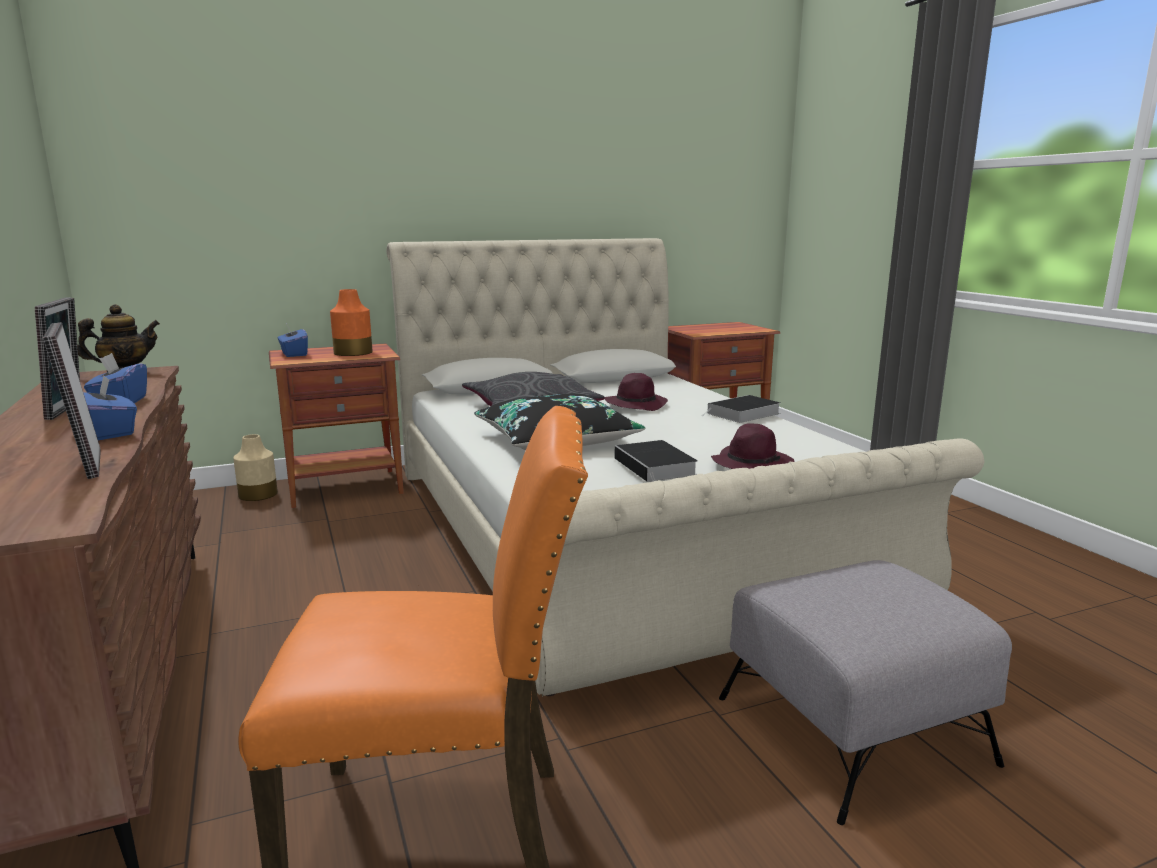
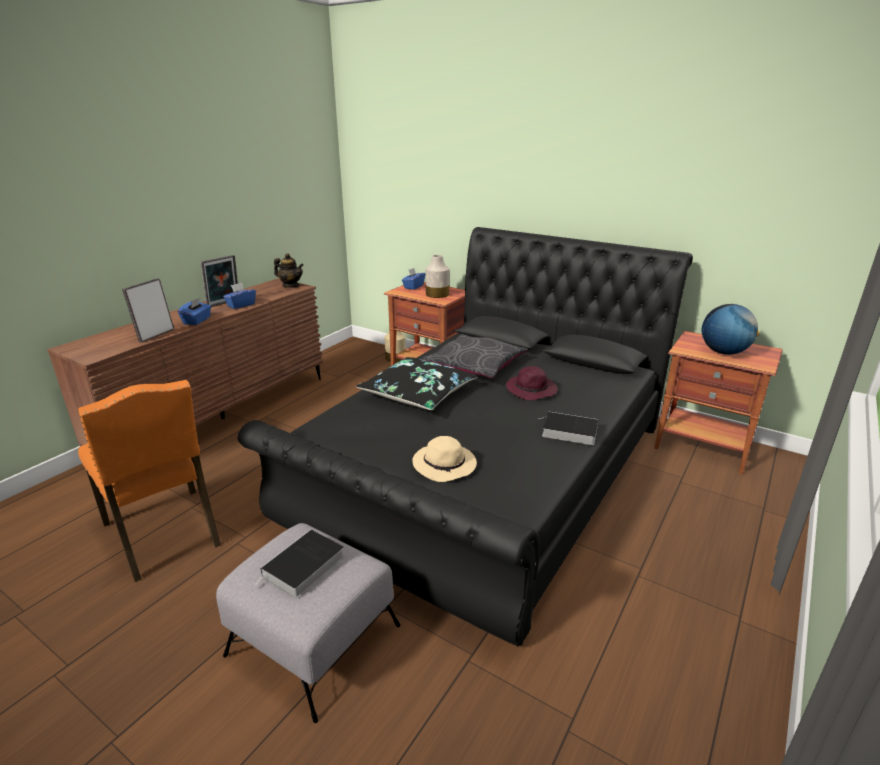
camera: 55 degrees right, 10 degrees up
(352, 352) = (437, 294): orange vase -> beige vase
(618, 526) = (486, 467): beige bed -> black bed
(656, 467) = (397, 436): book -> book (303, 568)
(721, 329) = (723, 352): none -> globe
(751, 465) = (445, 466): purple hat -> beige hat

